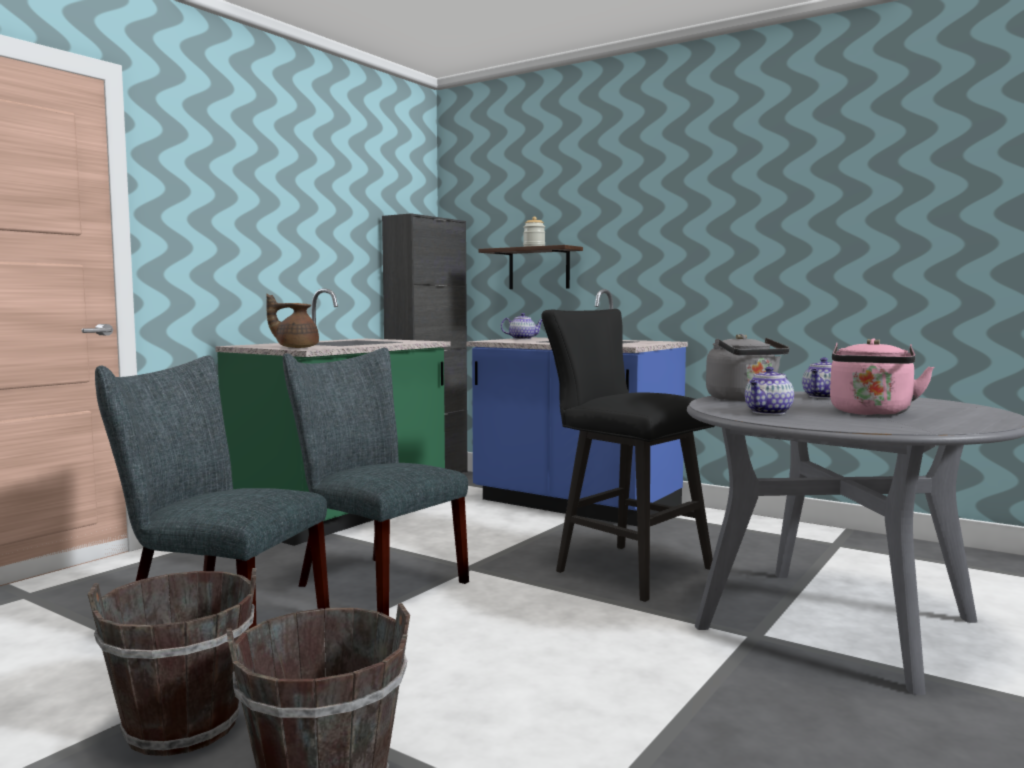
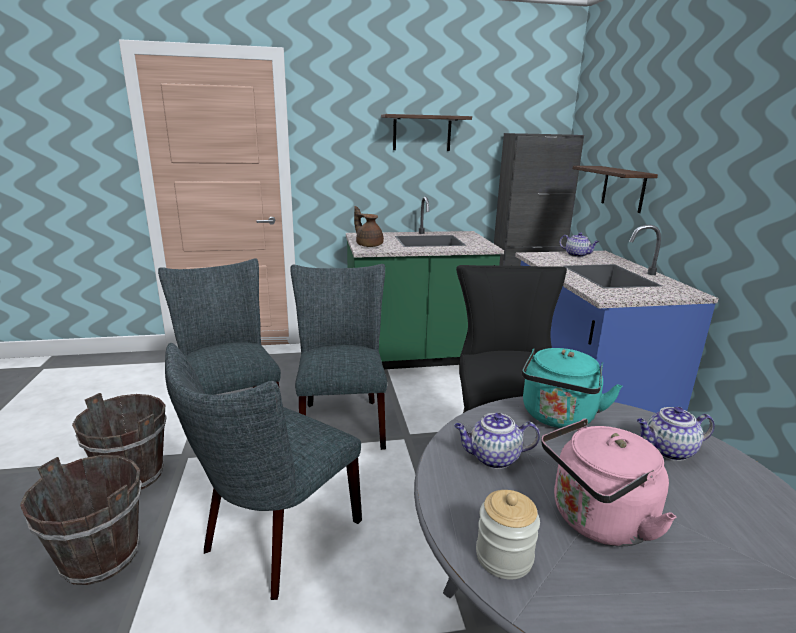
camera: 45 degrees right, 15 degrees up
(299, 208) = (422, 133): none -> shelf
(504, 674) = (276, 540): none -> grey chair
(534, 247) = (613, 169): jar -> jar (504, 557)
(743, 399) = (558, 417): grey kettle -> turquoise kettle

